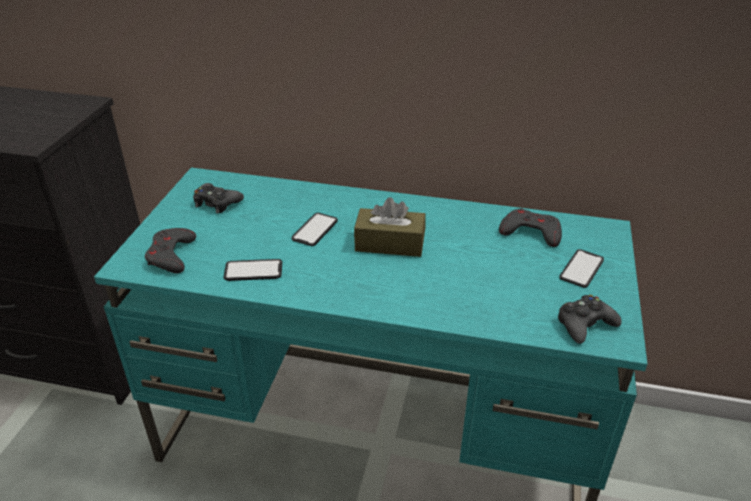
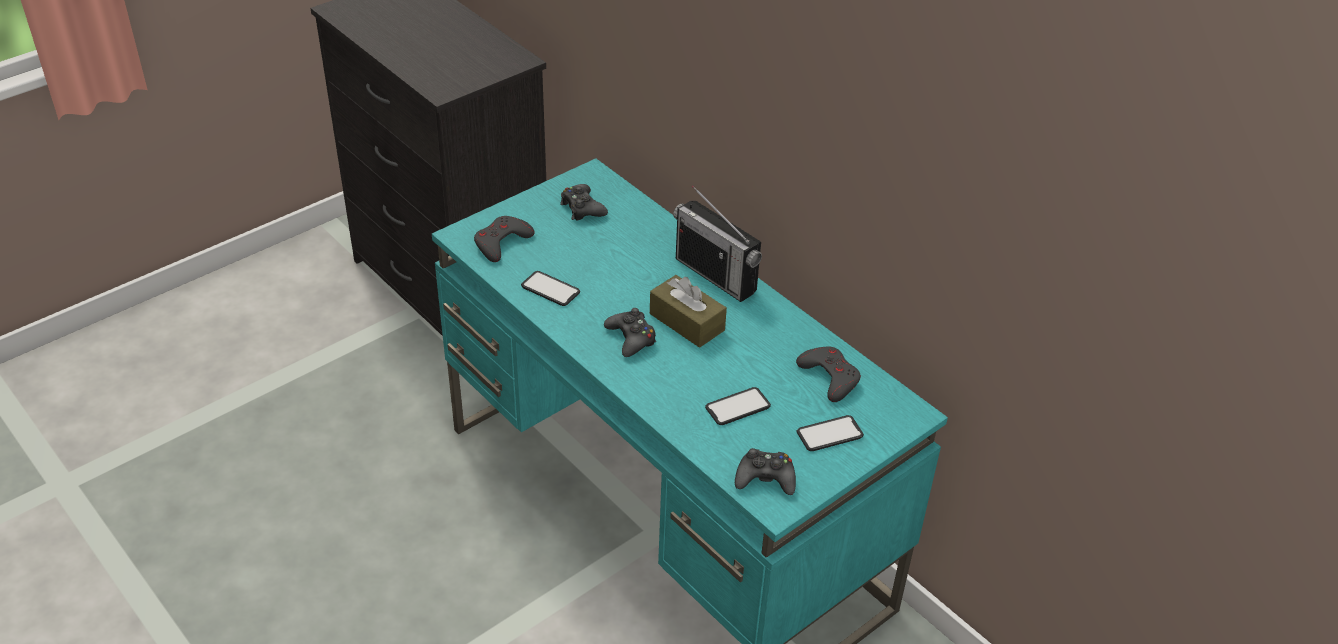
camera: 35 degrees right, 5 degrees up
(315, 230) = (637, 276): phone -> phone (737, 407)
(362, 275) = (631, 338): none -> black game controller
(372, 204) = (715, 275): none -> radio

